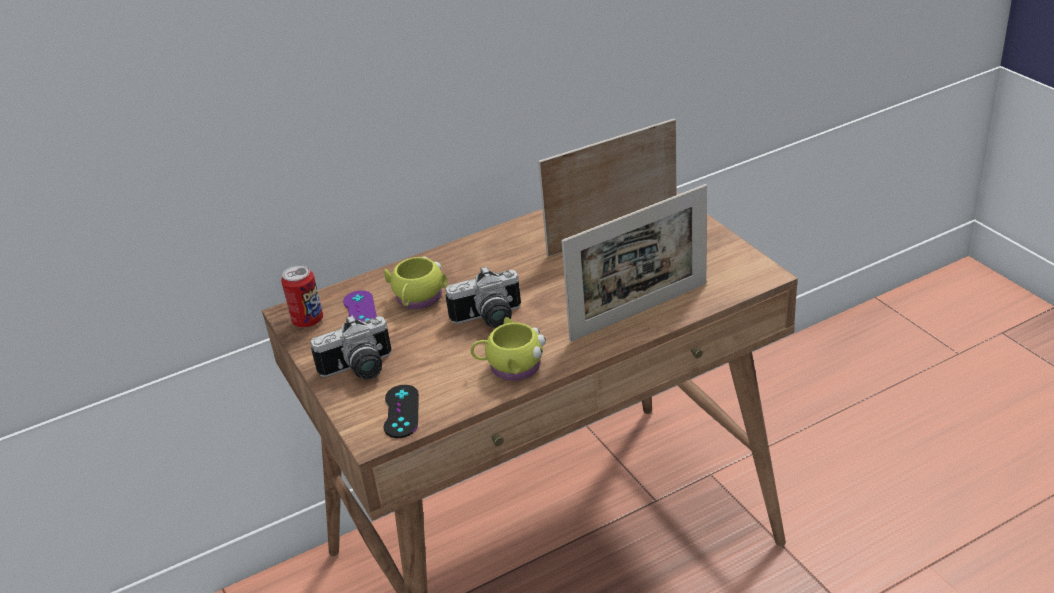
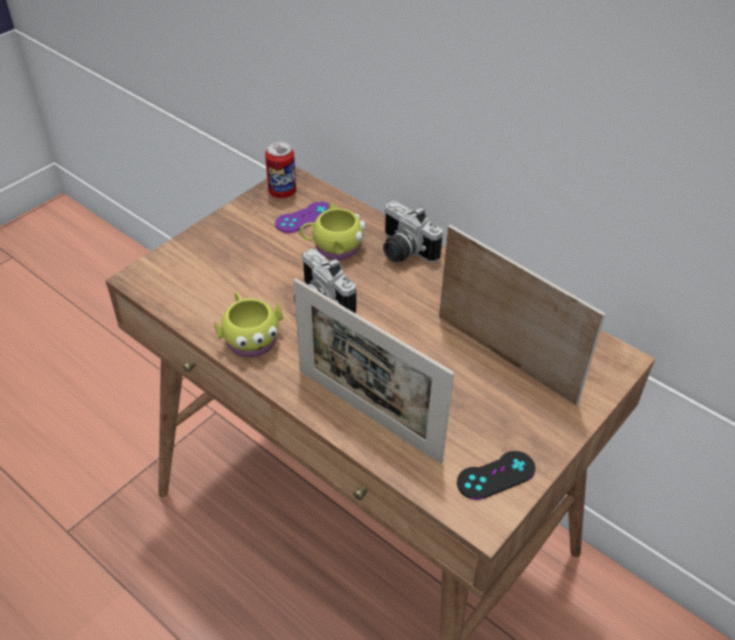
camera: 65 degrees right, 10 degrees up
(359, 370) = (223, 243): camera -> camera (402, 251)
(401, 411) = (173, 284): black game controller -> black game controller (496, 475)

